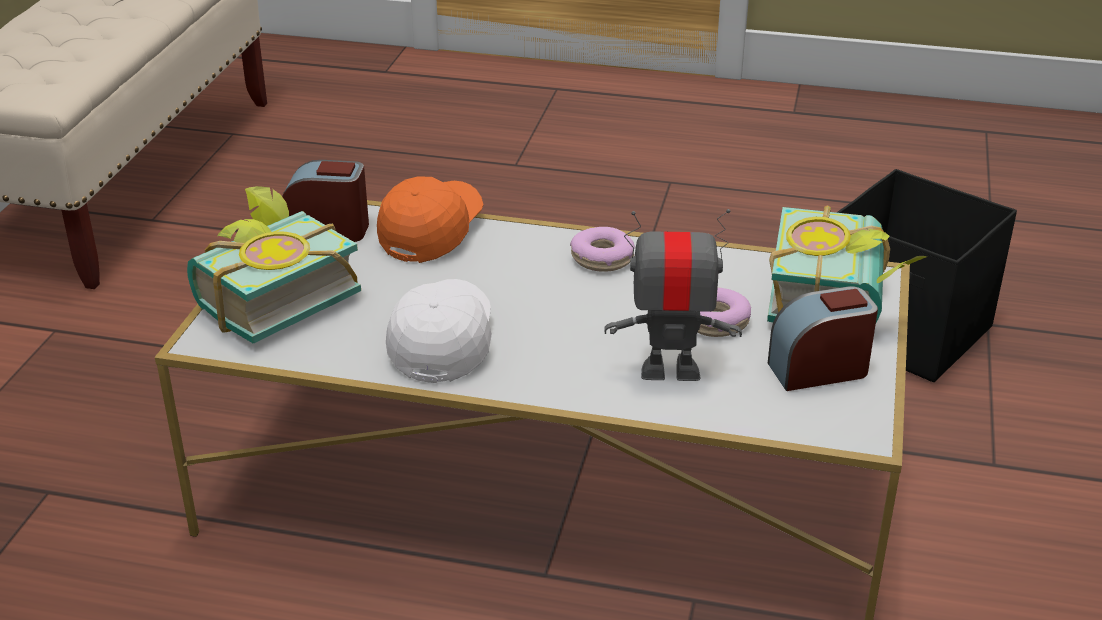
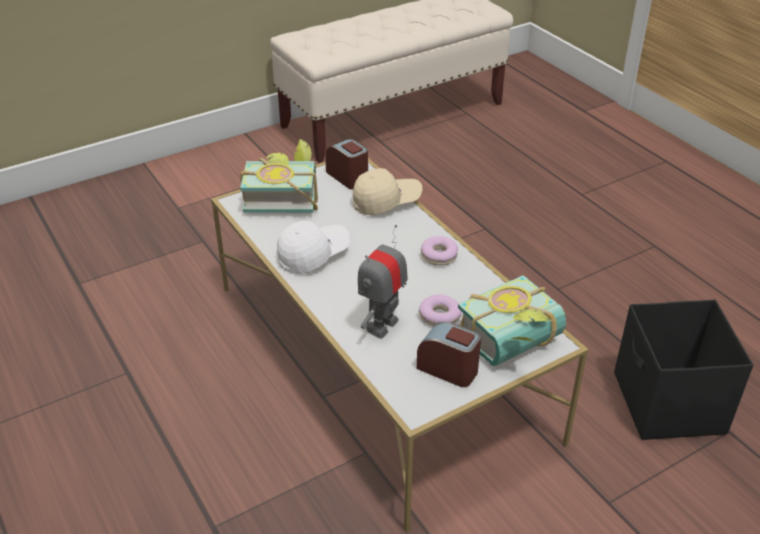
camera: 45 degrees right, 5 degrees up
(432, 232) = (386, 202): orange cap -> beige cap
(670, 370) = (382, 325): toy robot -> toy robot turned 105 degrees counterclockwise

